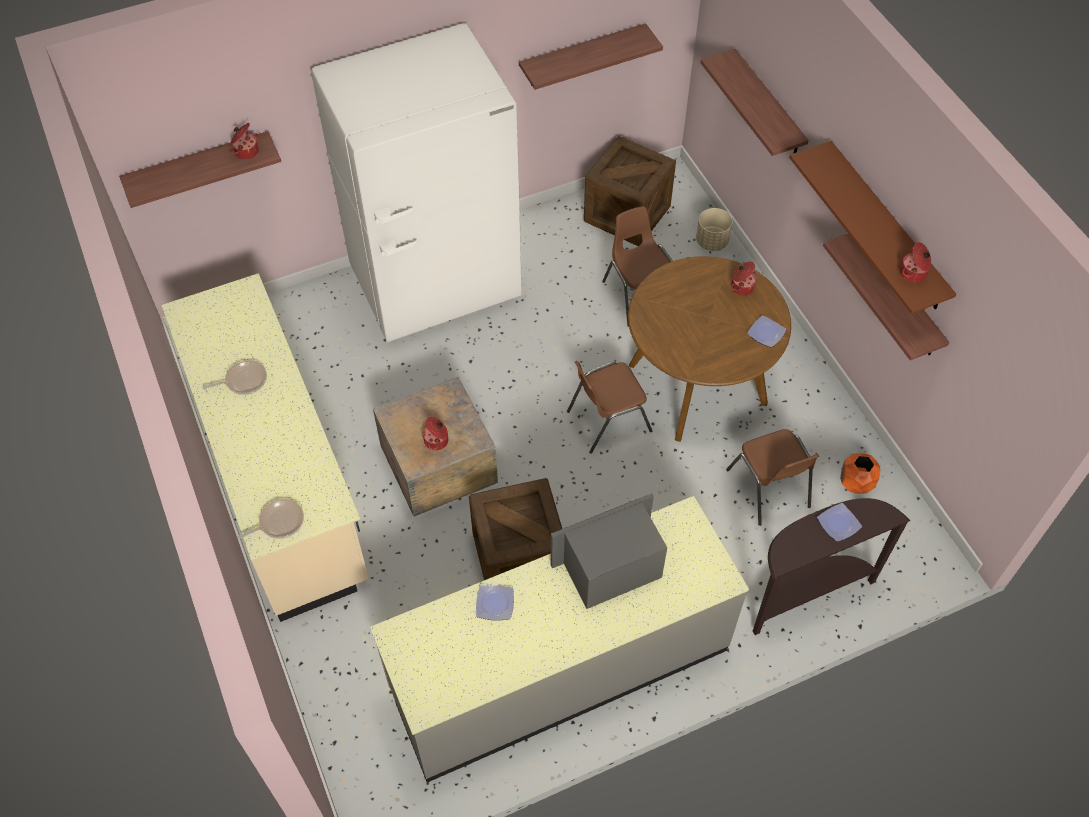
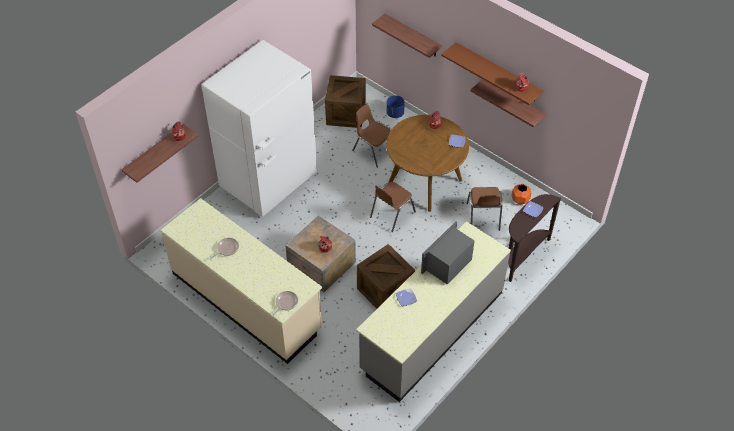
camera: 25 degrees left, 5 degrees down
(582, 55) = (310, 39): shelf -> none
(711, 241) = (395, 113): beige planter -> blue planter
(769, 489) = (483, 217): brown chair -> brown chair turned 45 degrees clockwise

